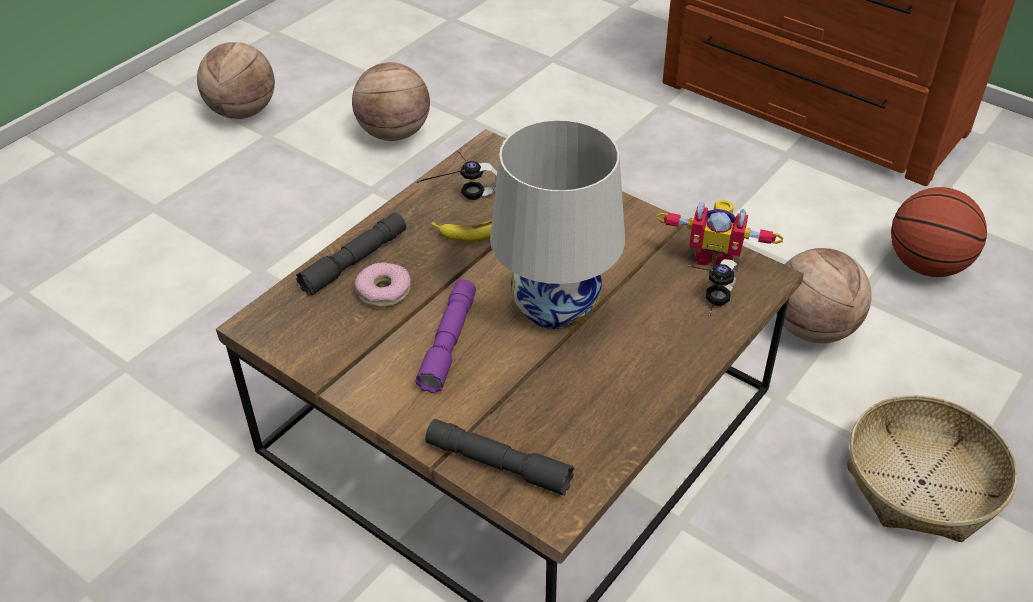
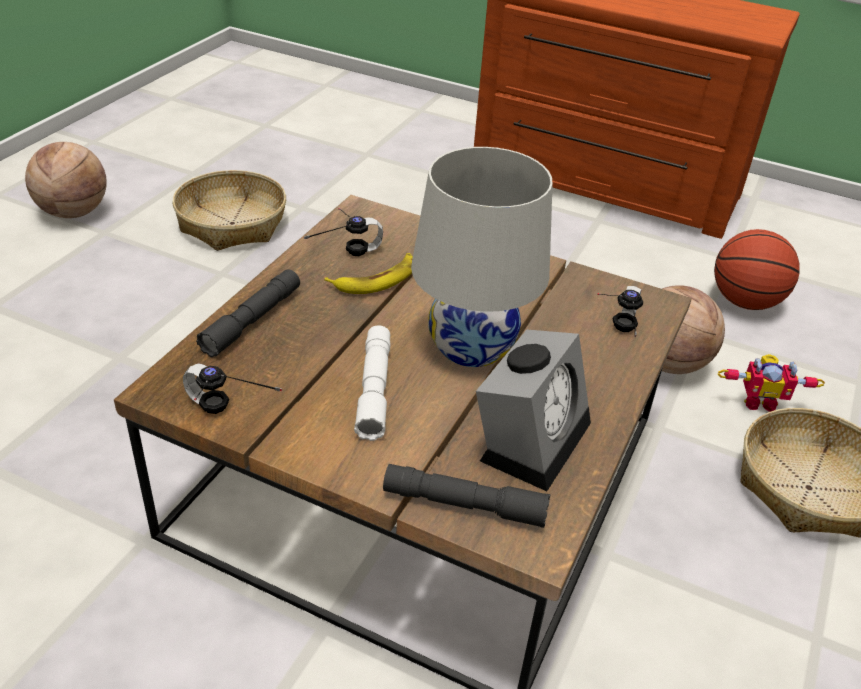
camera: 15 degrees left, 5 degrees down
(305, 358) = (224, 420): none -> headphones
(384, 291) = (291, 346): donut -> none
(394, 133) = (232, 223): basketball -> basket
(448, 342) = (374, 389): purple flashlight -> white flashlight
(584, 405) = (532, 436): none -> alarm clock
(715, 256) = (606, 289): toy robot -> toy robot (759, 401)

